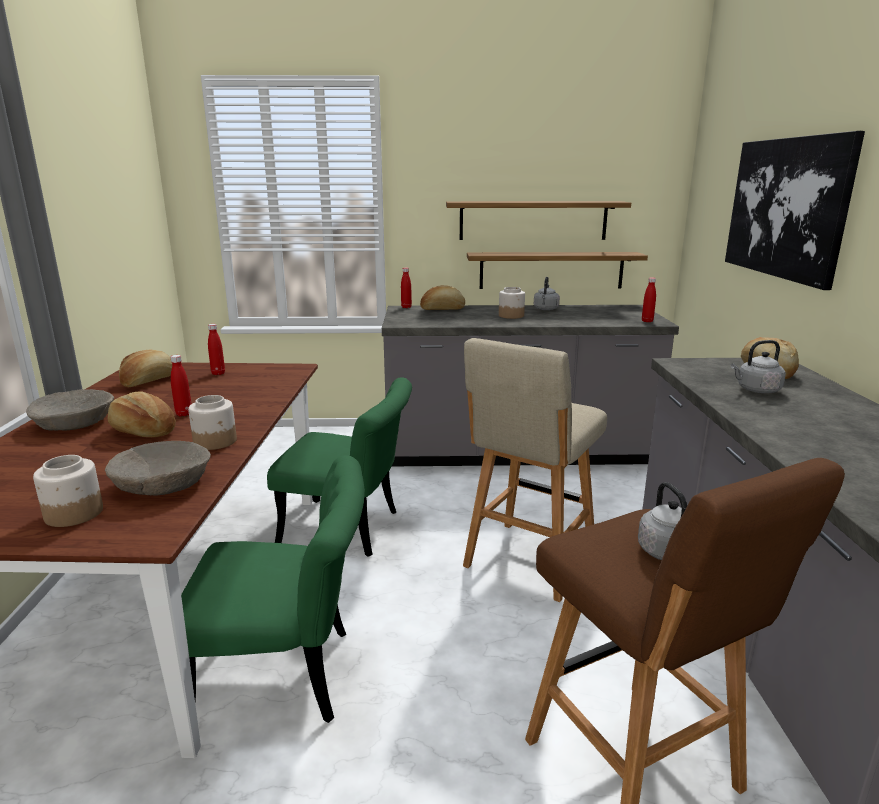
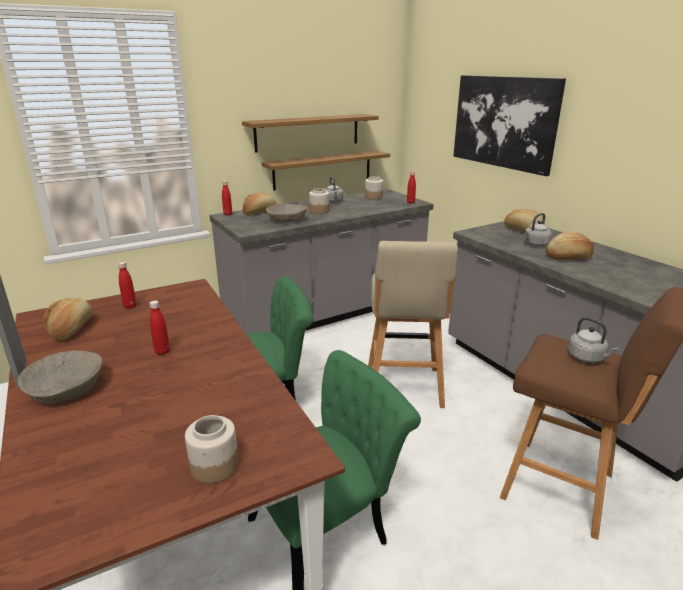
camera: 30 degrees left, 5 degrees up
(143, 431) = (150, 377): bread -> bread (568, 257)
(162, 484) = (247, 416): beige bowl -> beige bowl (287, 220)
(215, 441) = (231, 368): jar -> jar (374, 197)

